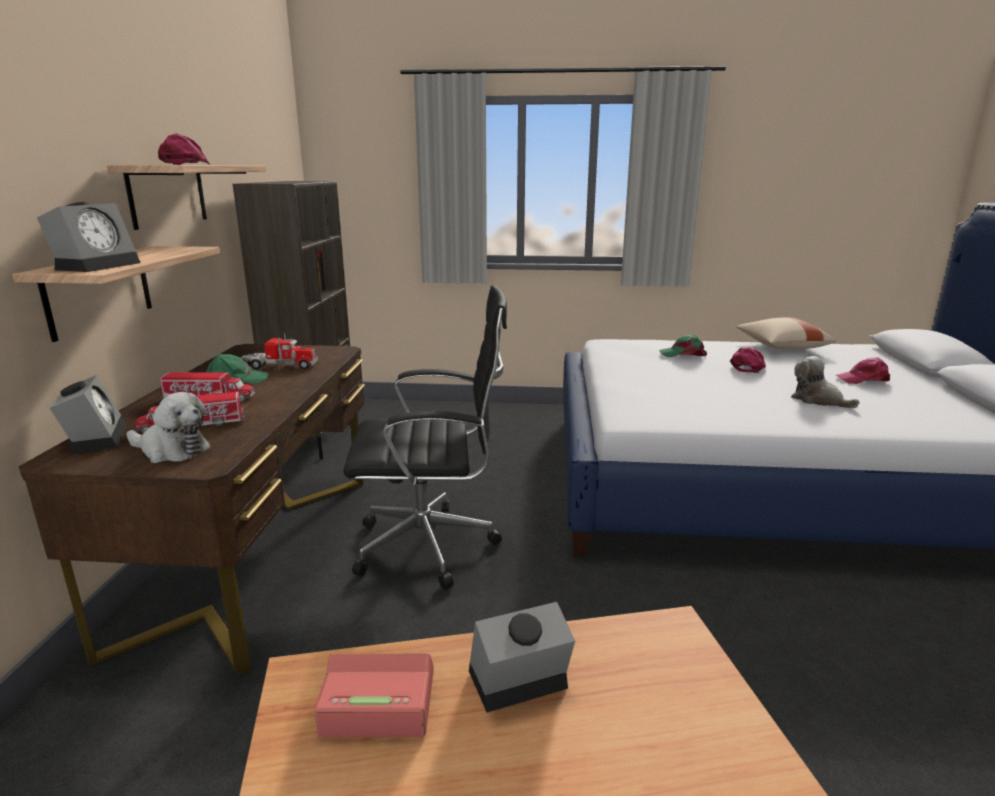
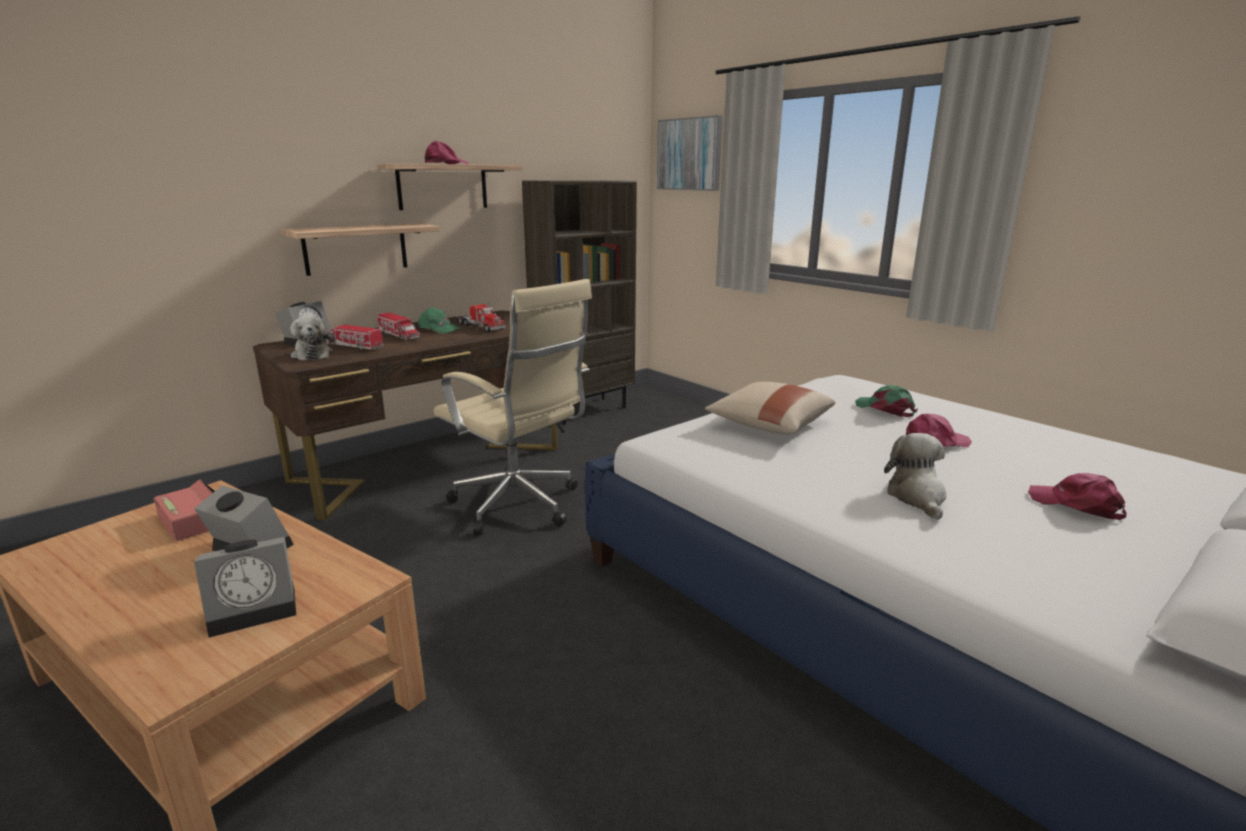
camera: 45 degrees right, 0 degrees up
(98, 266) = (323, 229): alarm clock -> alarm clock (257, 608)
(361, 153) = (689, 154): none -> picture
(432, 546) = (520, 506): black office chair -> beige office chair
(781, 347) = (1068, 440): beige pillow -> beige pillow (769, 425)

